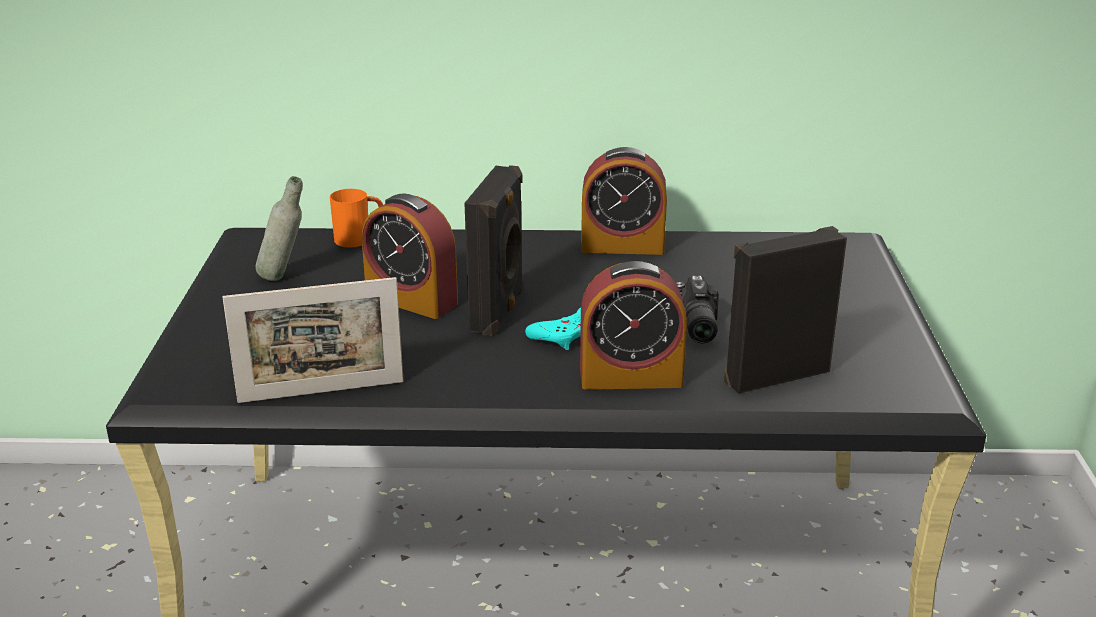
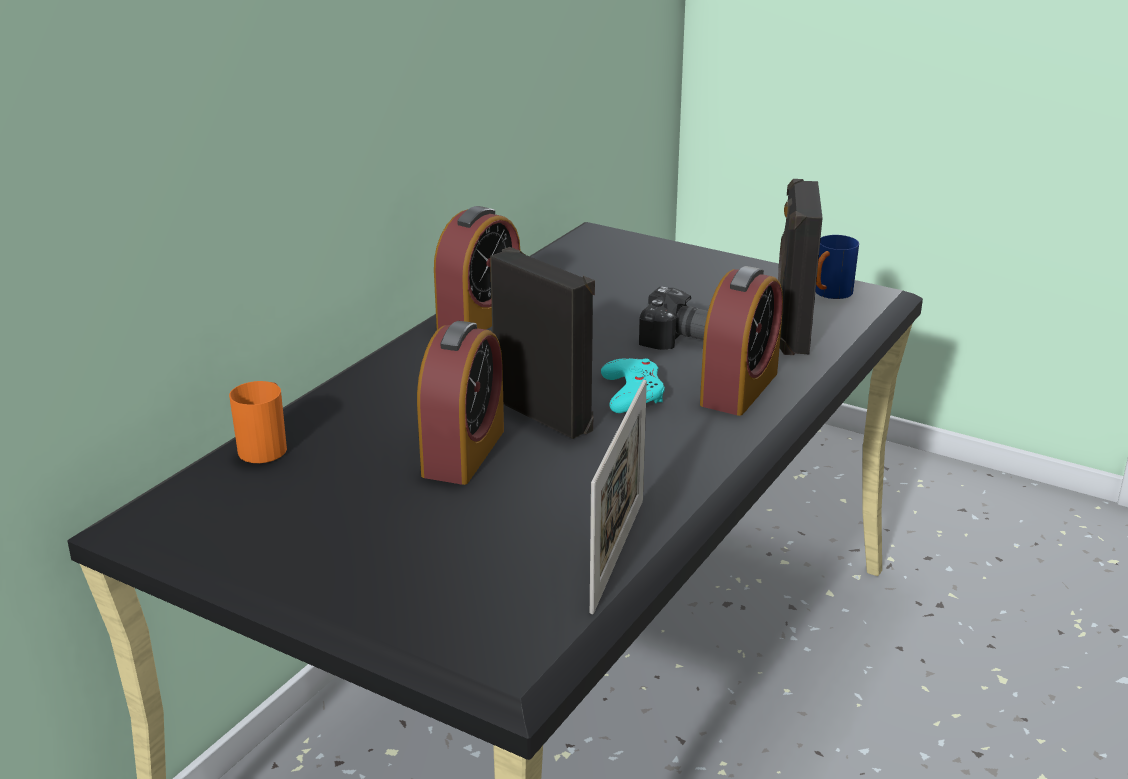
camera: 60 degrees left, 0 degrees up
(284, 278) = (306, 518): grey bottle -> none
(411, 300) = (463, 452): alarm clock -> alarm clock turned 45 degrees counterclockwise
(887, 376) = (829, 294): none -> blue mug

